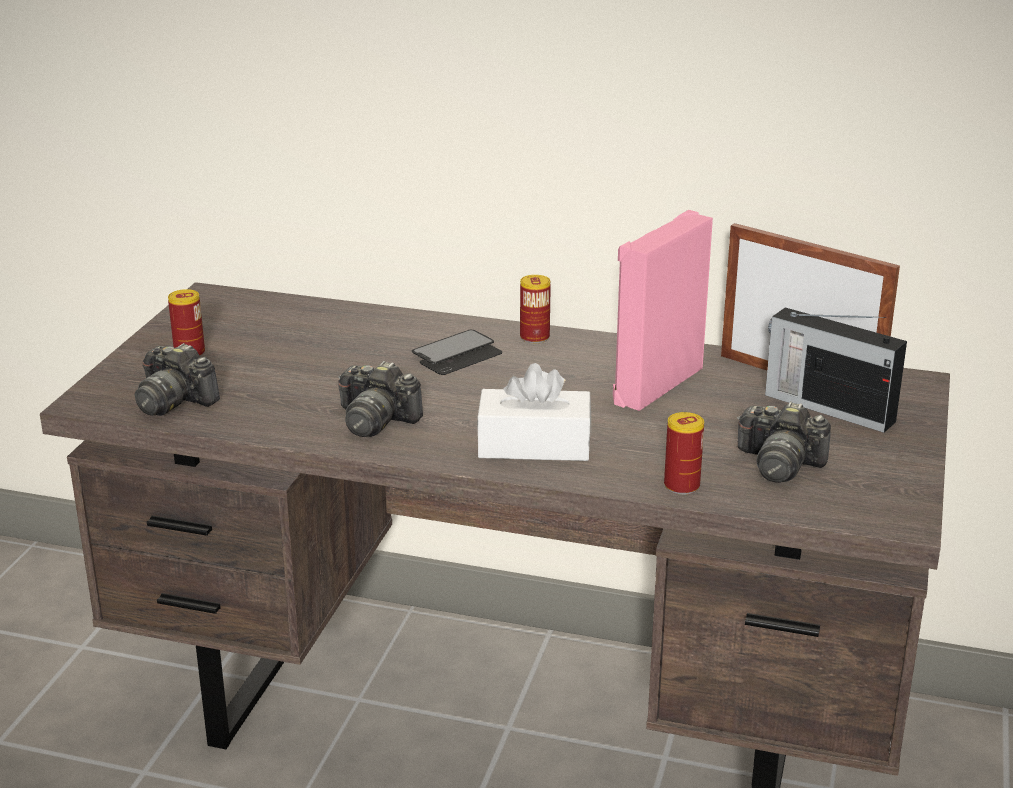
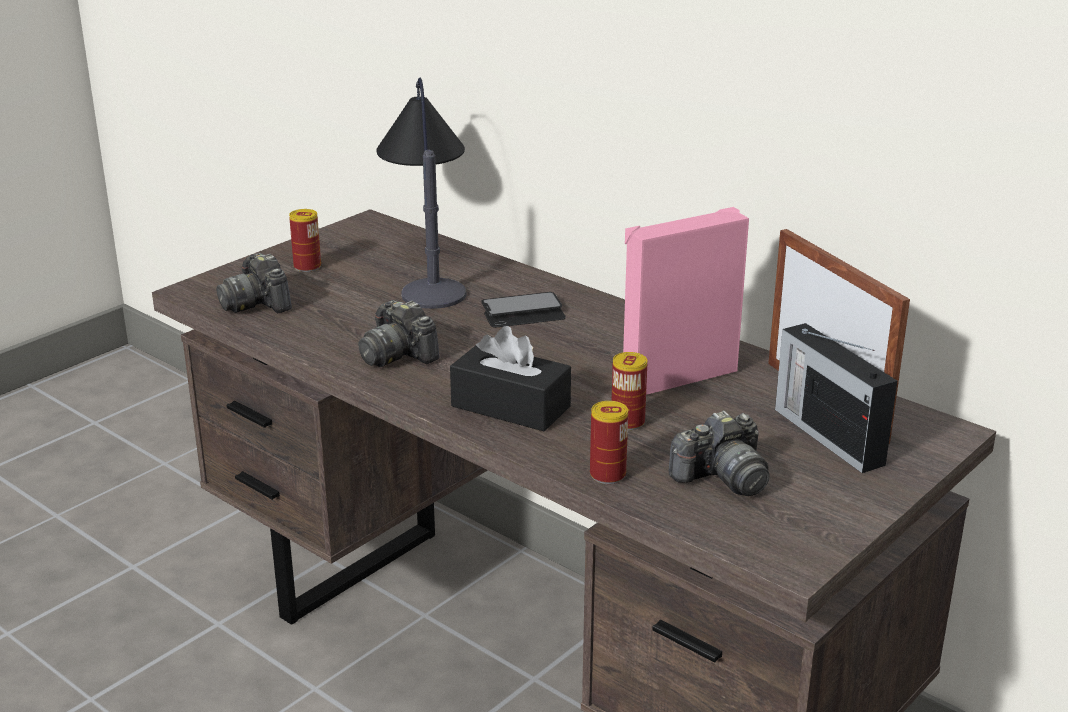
camera: 25 degrees right, 0 degrees up
(317, 330) = (427, 267): none -> table lamp
(534, 337) = (608, 311): can -> can (627, 422)
(534, 445) = (510, 406): white tissue box -> black tissue box
(779, 464) = (722, 478): camera -> camera turned 75 degrees counterclockwise

